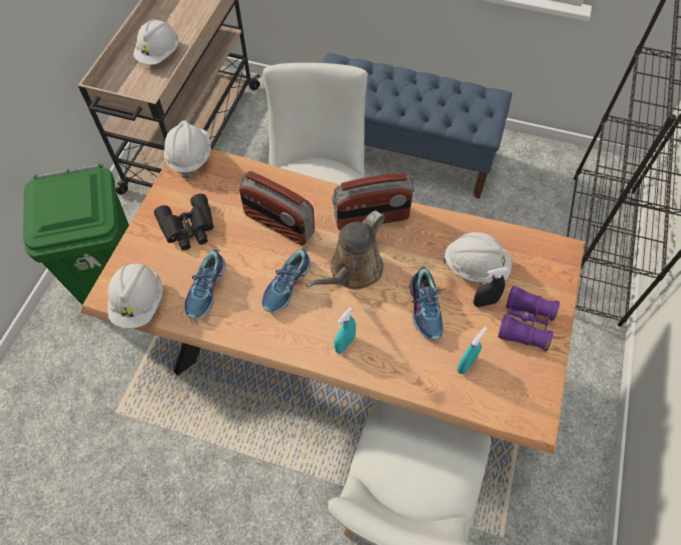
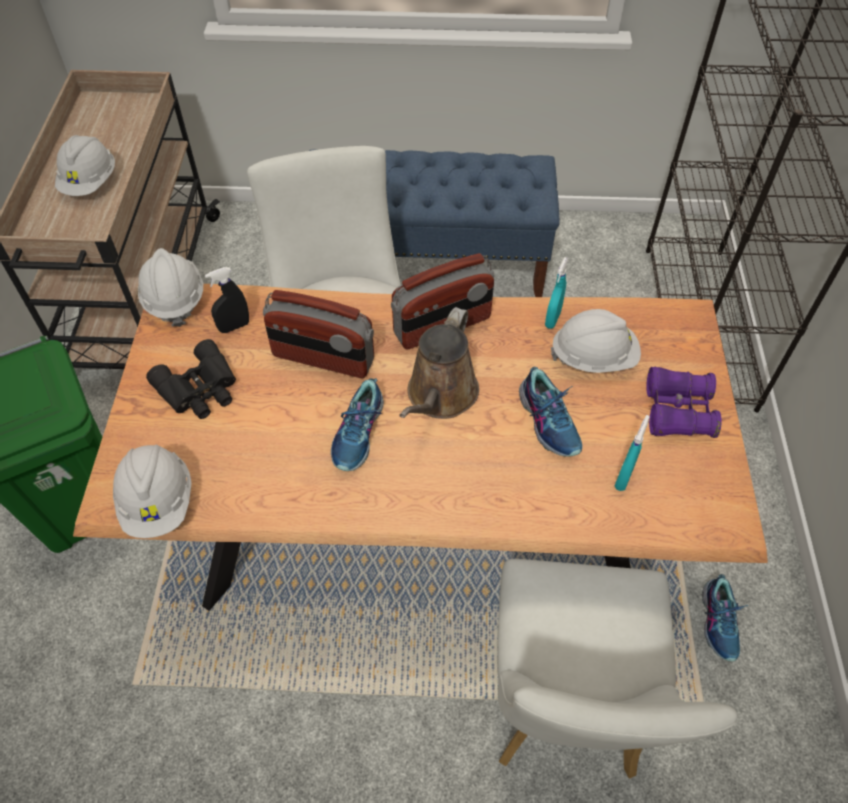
camera: 15 degrees left, 5 degrees down
(207, 289) = (250, 463): shoe -> shoe (719, 622)
(344, 344) = (459, 489): turquoise spray bottle -> turquoise spray bottle (552, 319)
(485, 302) = (620, 397): black spray bottle -> black spray bottle (234, 326)

